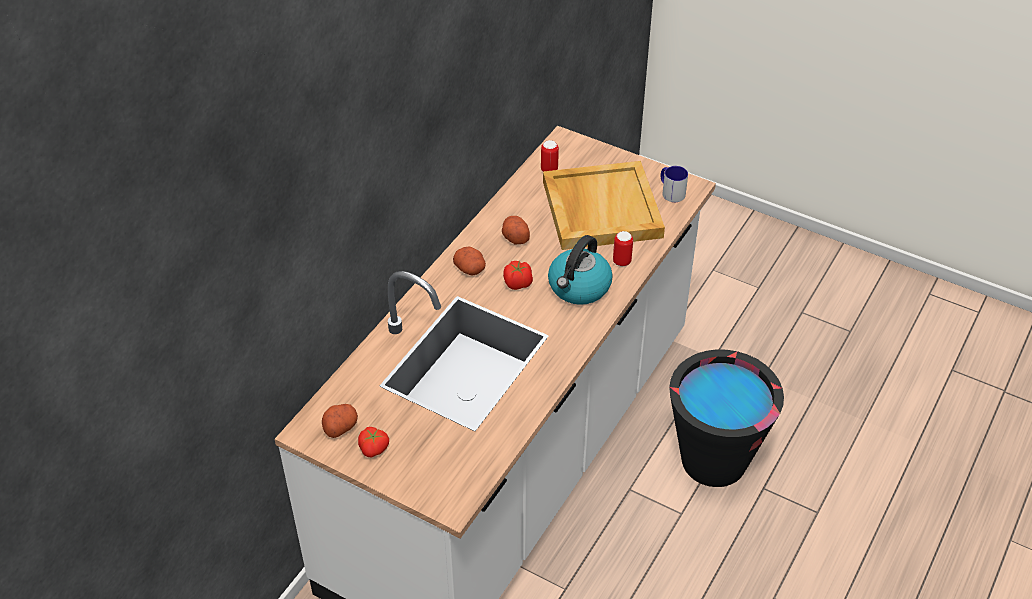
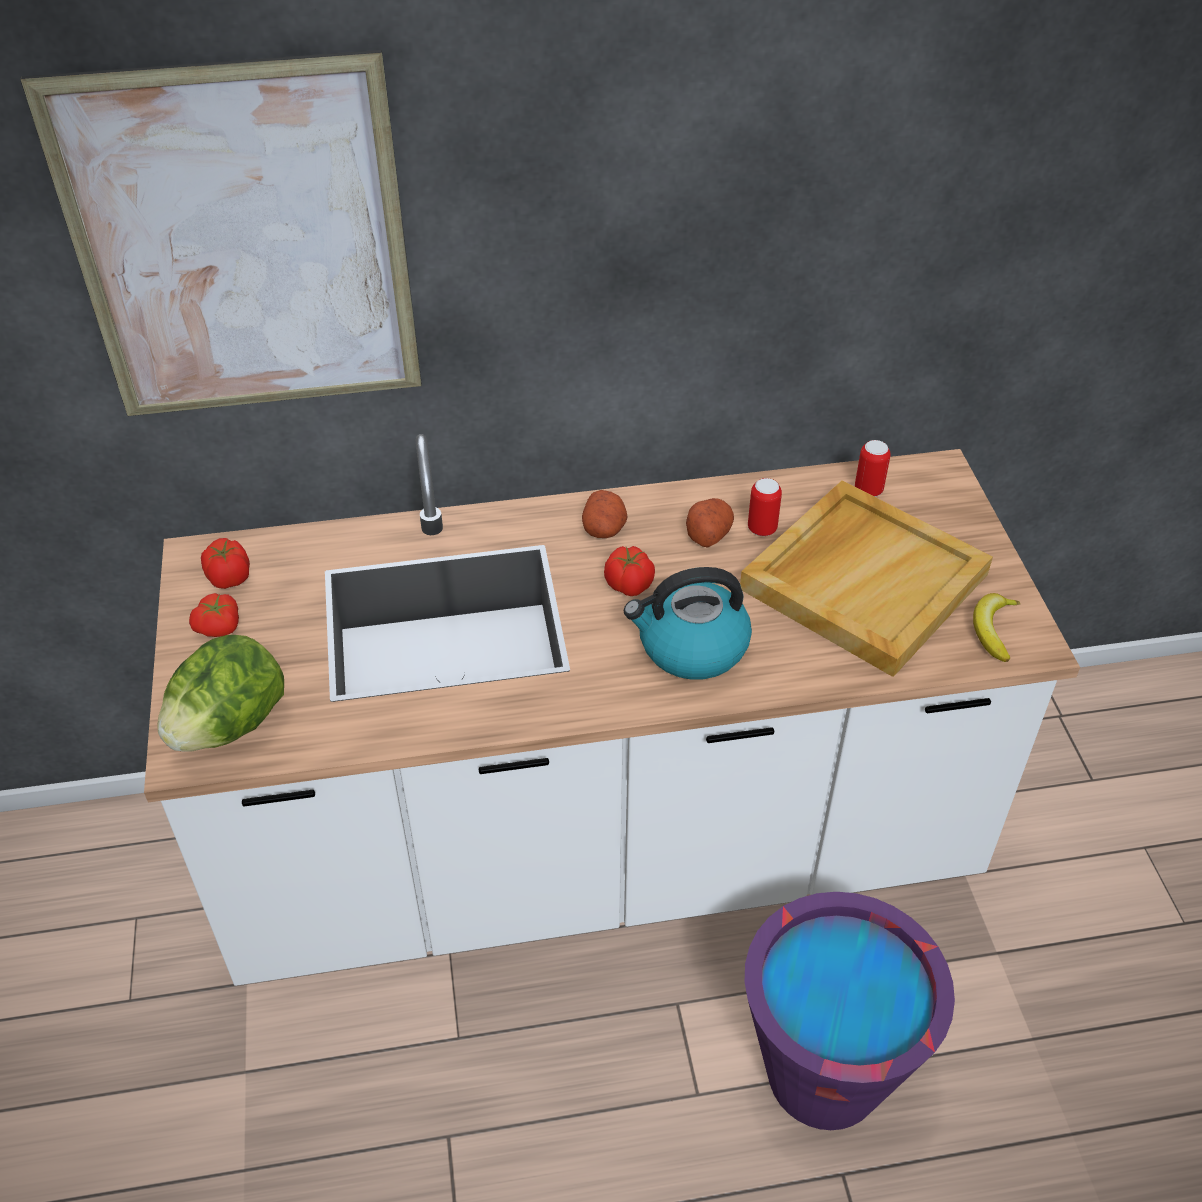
camera: 50 degrees right, 0 degrees up
(297, 221) = (243, 247): none -> picture
(340, 426) = (229, 578): potato -> tomato
(449, 477) = (230, 724): none -> lettuce
(622, 261) = (792, 661): can -> can (762, 529)
(670, 192) = (993, 630): mug -> banana
(714, 460) = (824, 1074): black bucket -> purple bucket

